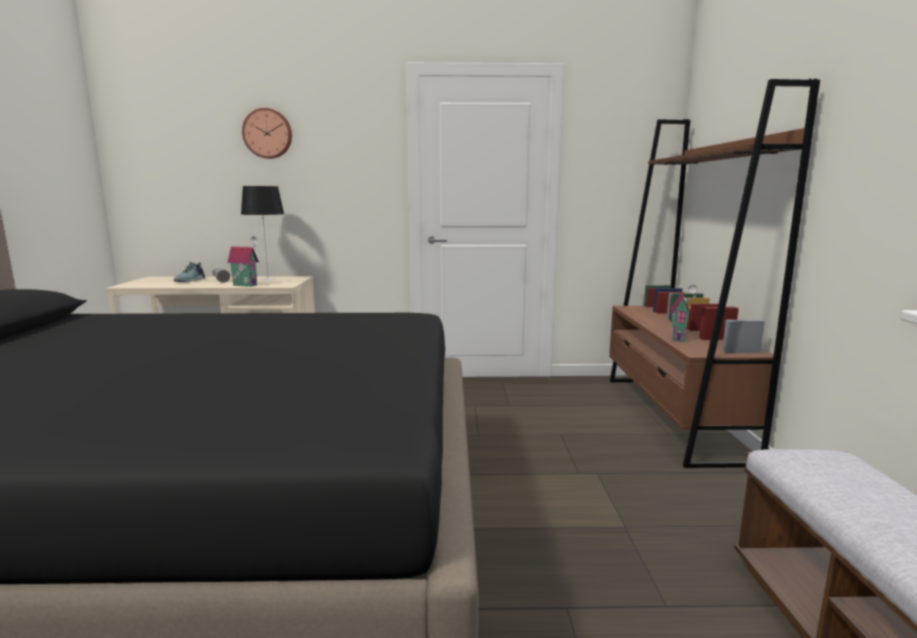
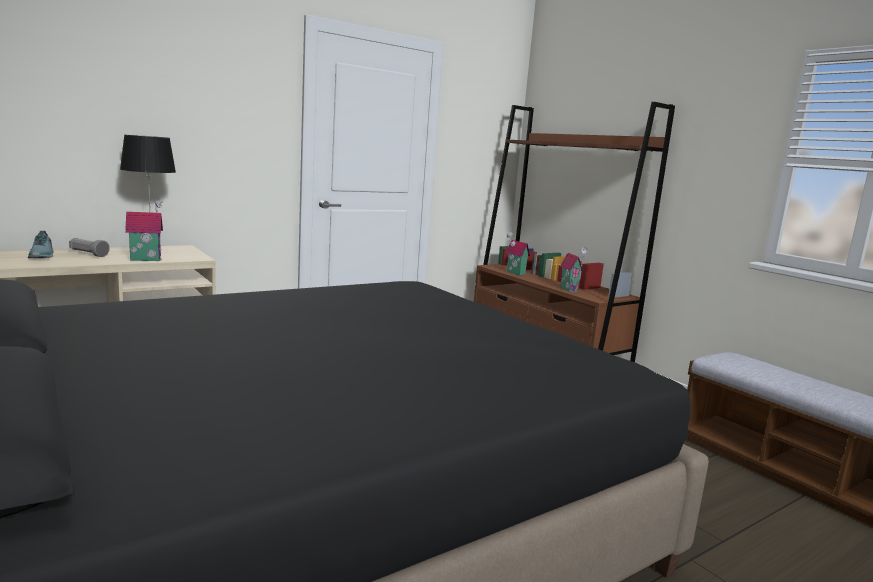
camera: 35 degrees left, 0 degrees up
(268, 133) = (139, 69): wall clock -> none
(642, 316) = (514, 273): none -> toy house

